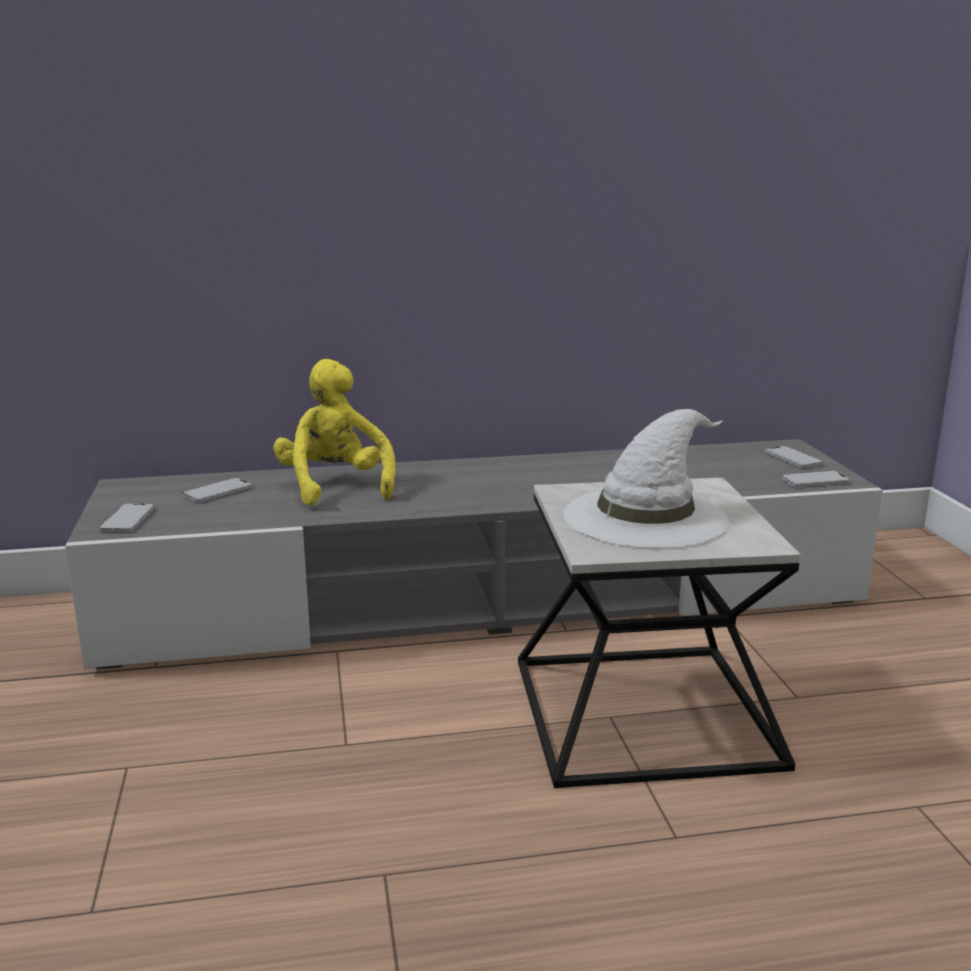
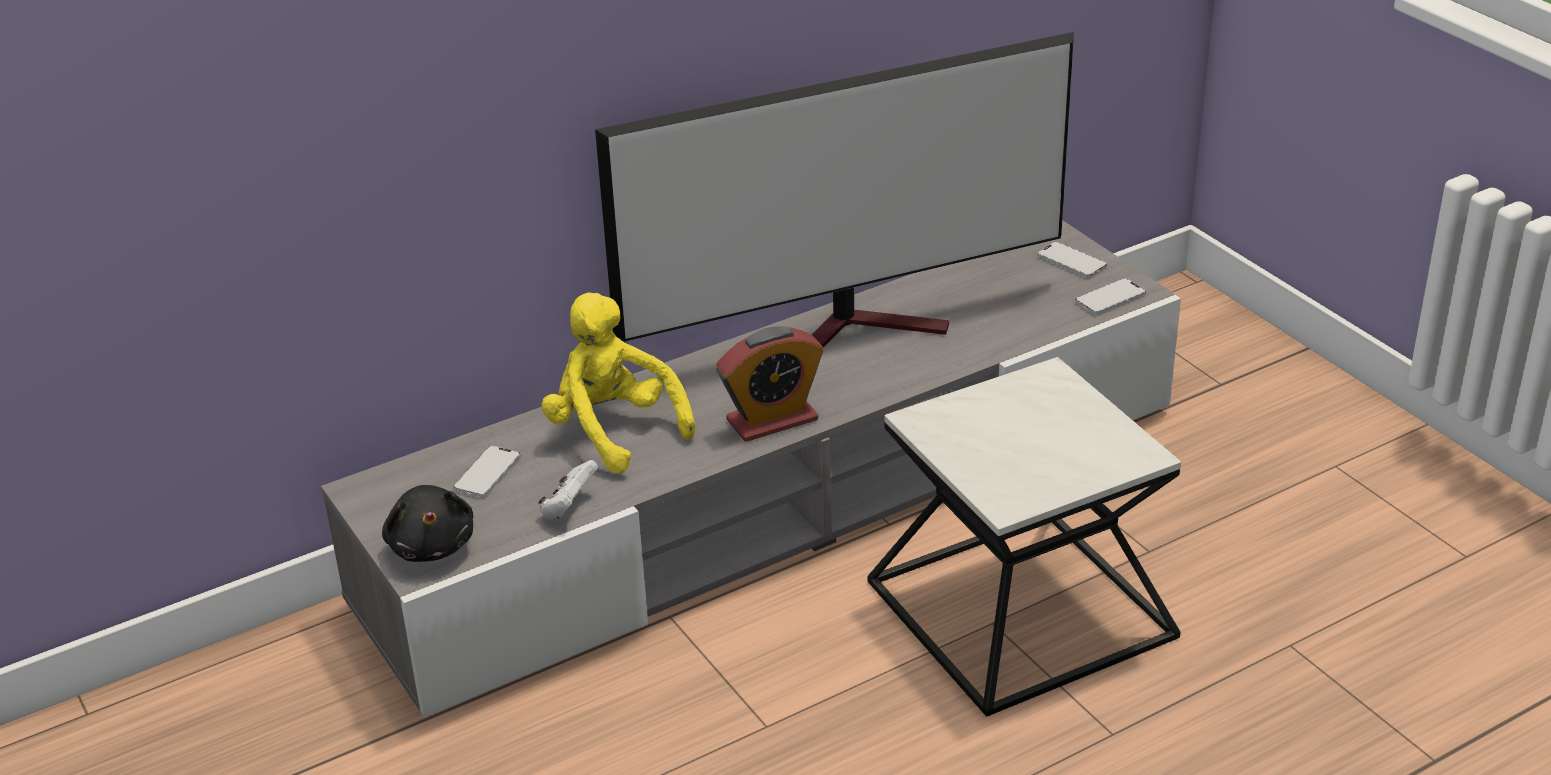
camera: 20 degrees left, 15 degrees up
(128, 519) = (432, 545): phone -> black plush toy
(252, 518) = (569, 507): none -> white game controller
(463, 500) = (772, 420): none -> alarm clock
(581, 467) = (860, 331): none -> television
(646, 516) = (1022, 440): white hat -> none

